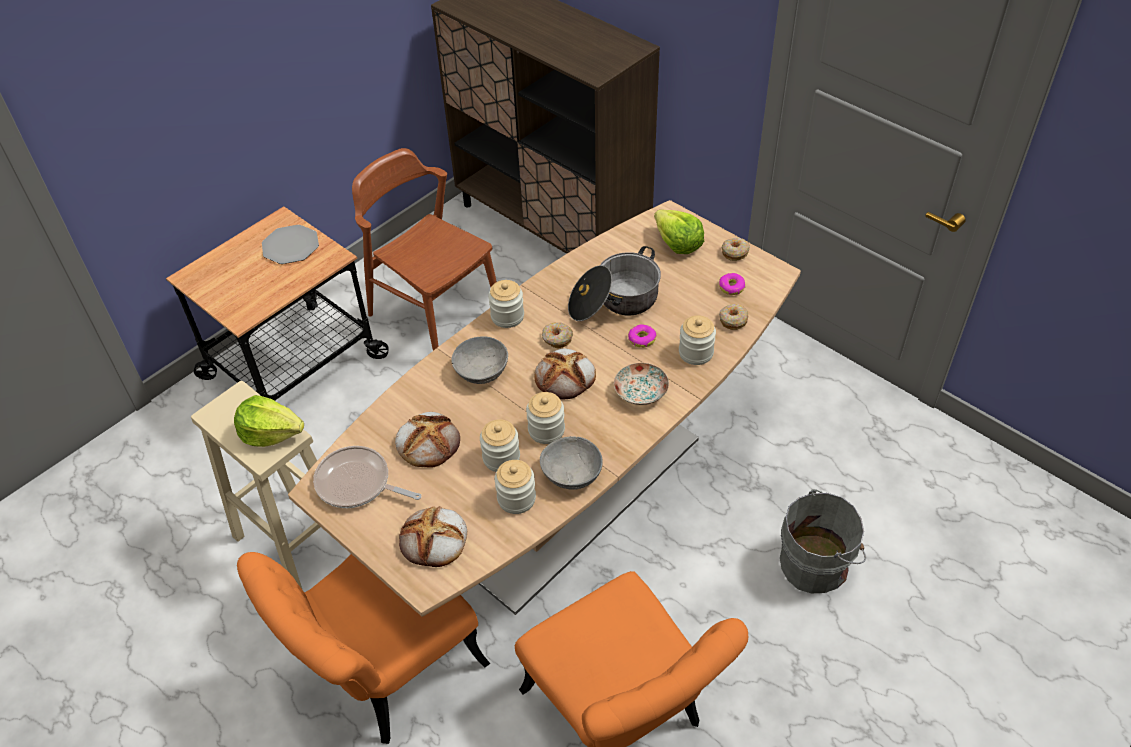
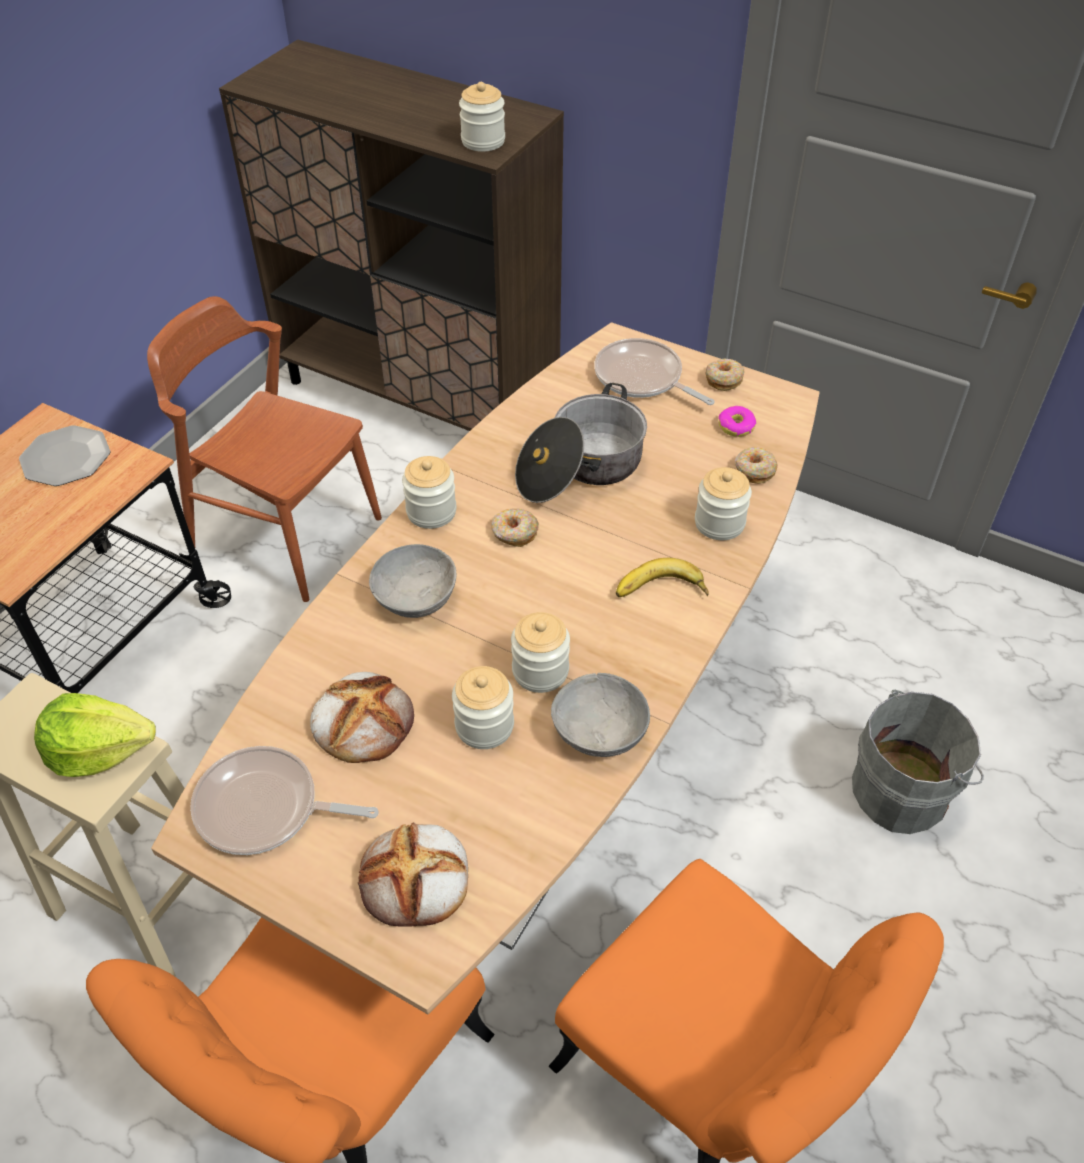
camera: 15 degrees left, 0 degrees up
(516, 498) = (527, 786): jar -> jar (483, 141)
(565, 377) = (544, 587): bread -> none
(640, 392) = (661, 592): plate -> banana
(641, 339) = (637, 515): donut -> none
(677, 244) = (642, 378): lettuce -> frying pan

